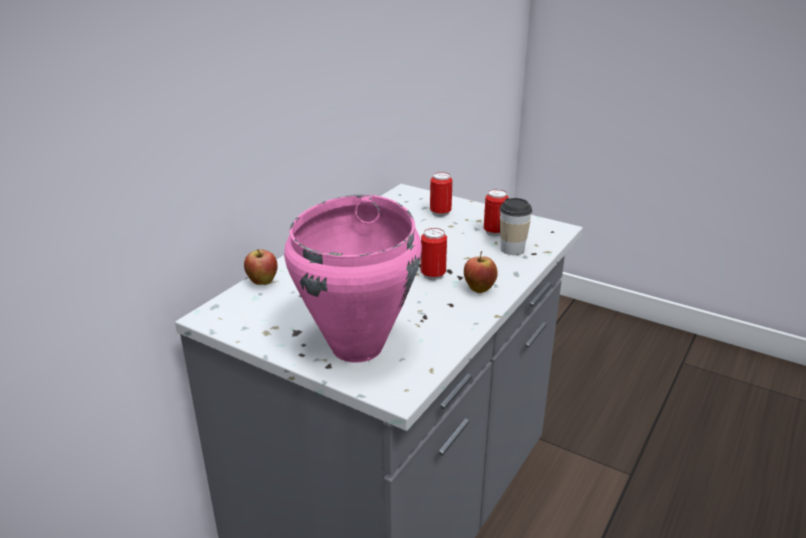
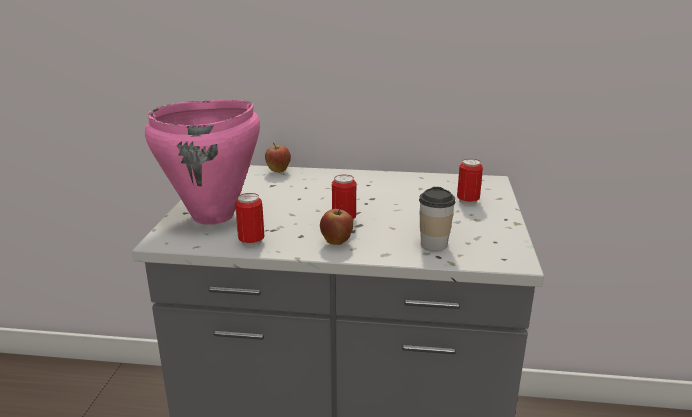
camera: 65 degrees right, 5 degrees down
(494, 232) = (460, 230): can -> can (251, 242)

